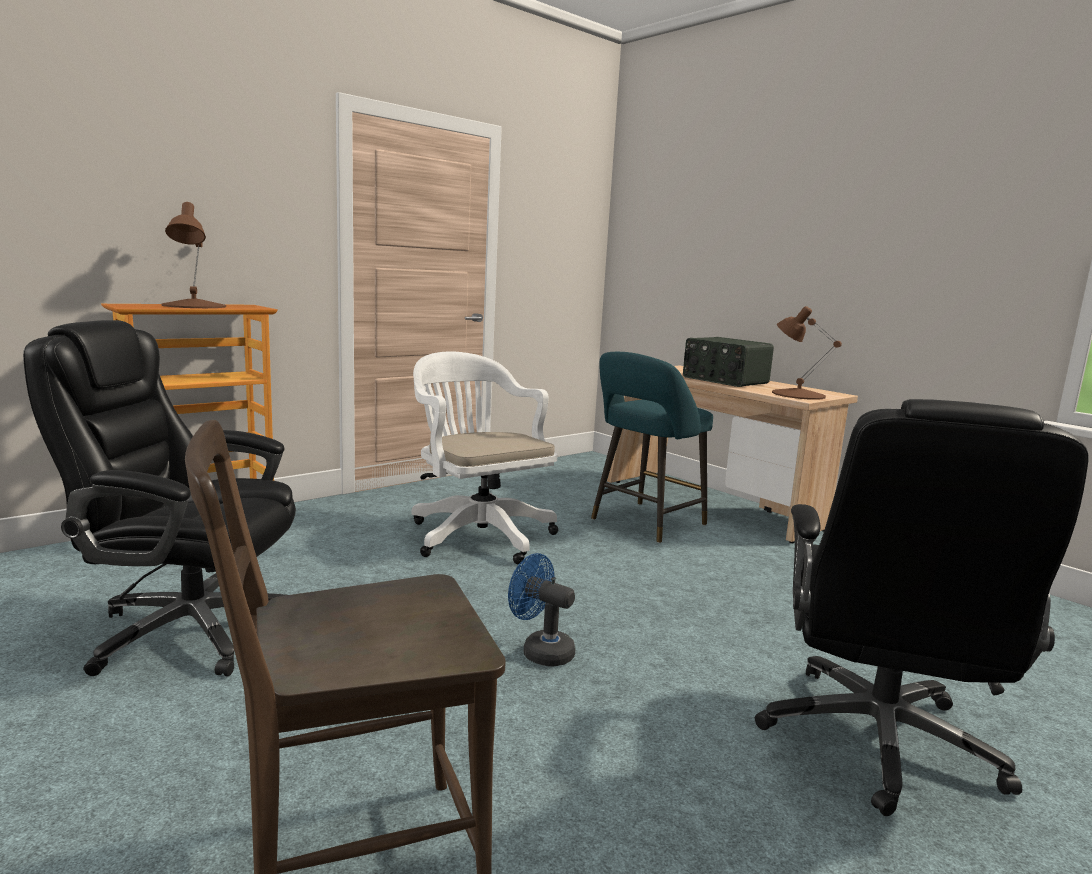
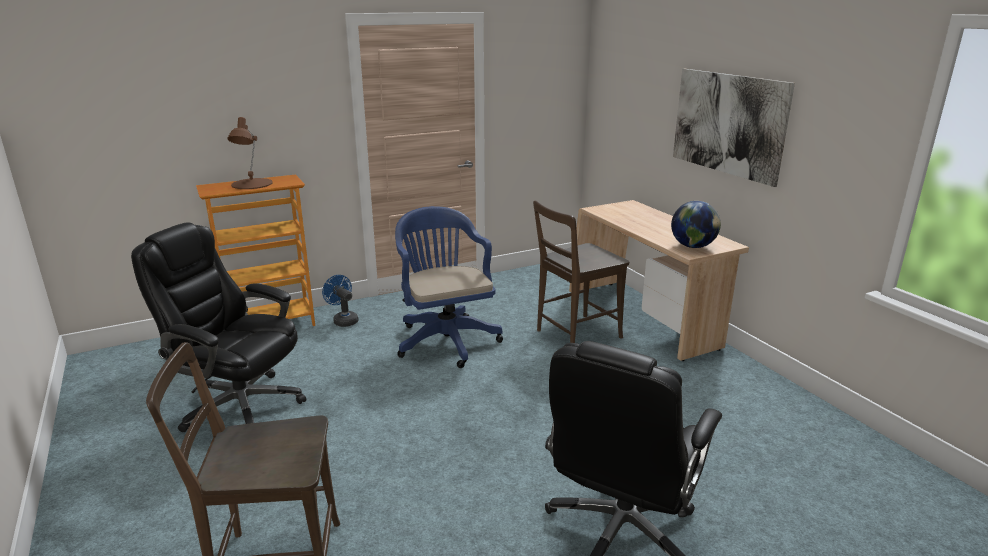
camera: 15 degrees right, 10 degrees up
(477, 534) = (445, 339): white office chair -> blue office chair
(540, 651) = (439, 440): blue fan -> blue fan (343, 320)
(644, 523) = (574, 335): turquoise stool -> brown chair
(724, 380) = (648, 225): radio -> none
(797, 394) = (692, 246): brown table lamp -> globe
(819, 253) = (728, 124): none -> picture

